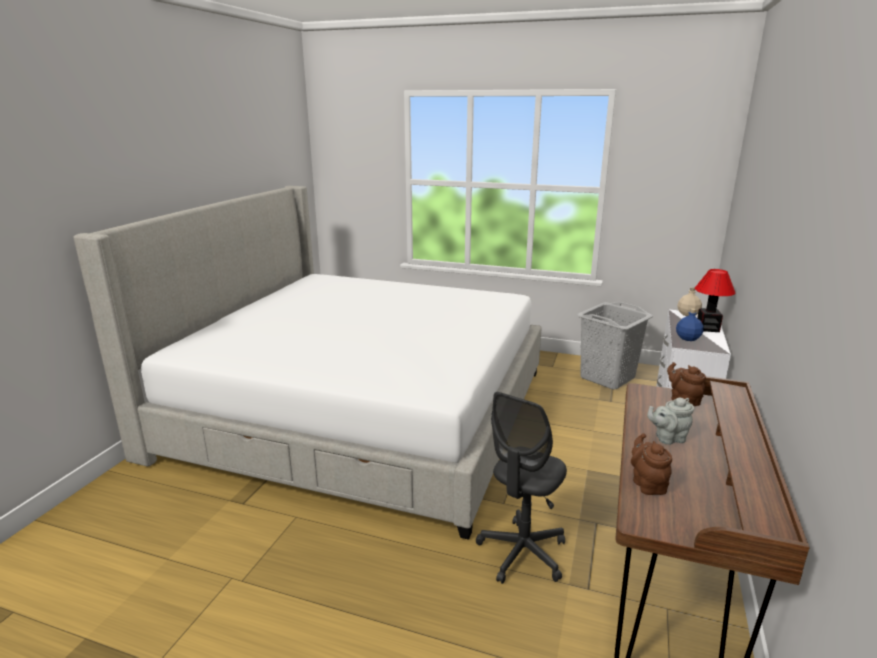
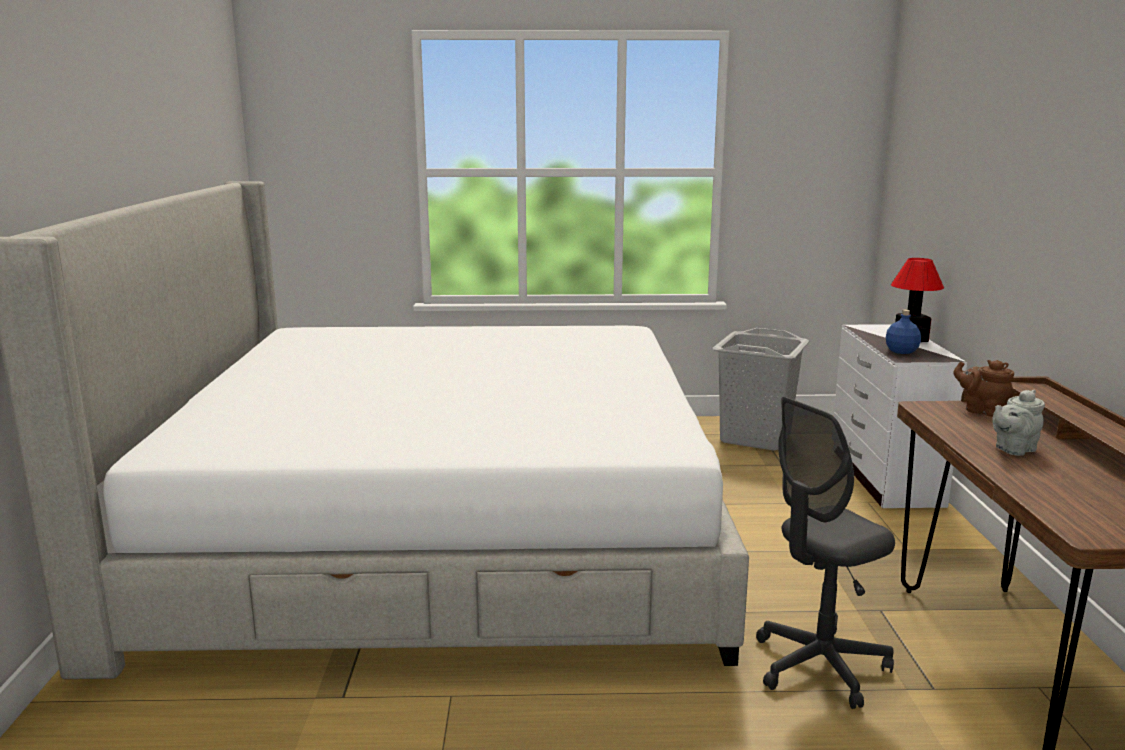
camera: 20 degrees left, 5 degrees down
(522, 553) = (819, 667): grey office chair -> grey office chair turned 45 degrees clockwise
(647, 484) = (1049, 497): brown teapot -> none
(687, 314) = (871, 327): beige bottle -> none

